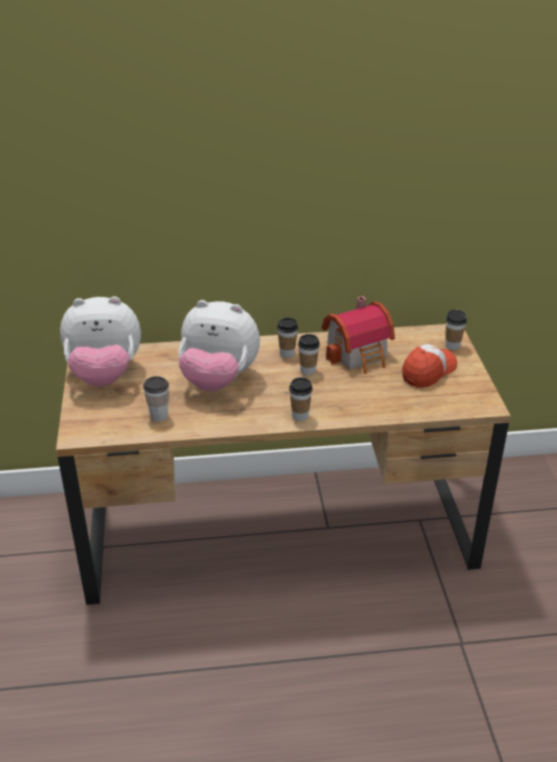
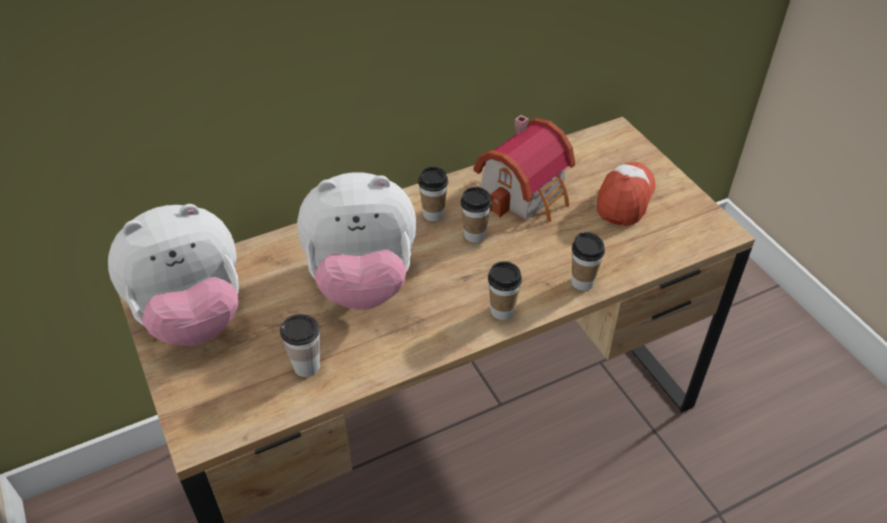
camera: 20 degrees left, 10 degrees up
(452, 346) = (632, 152): cup -> cup (582, 282)

